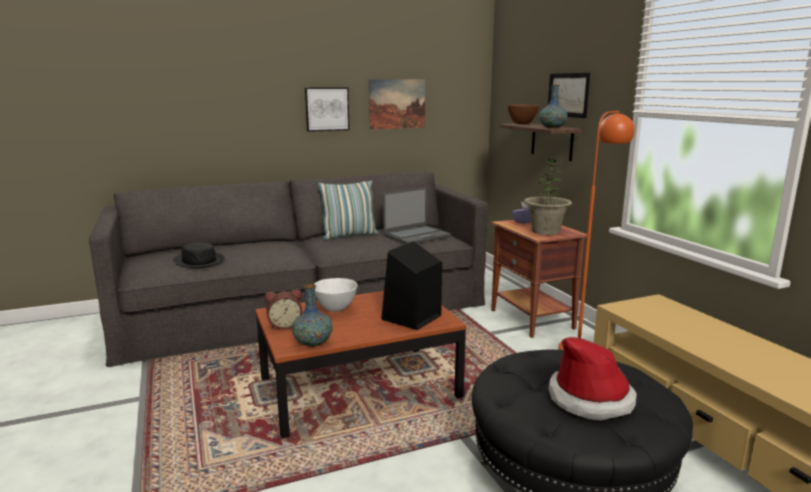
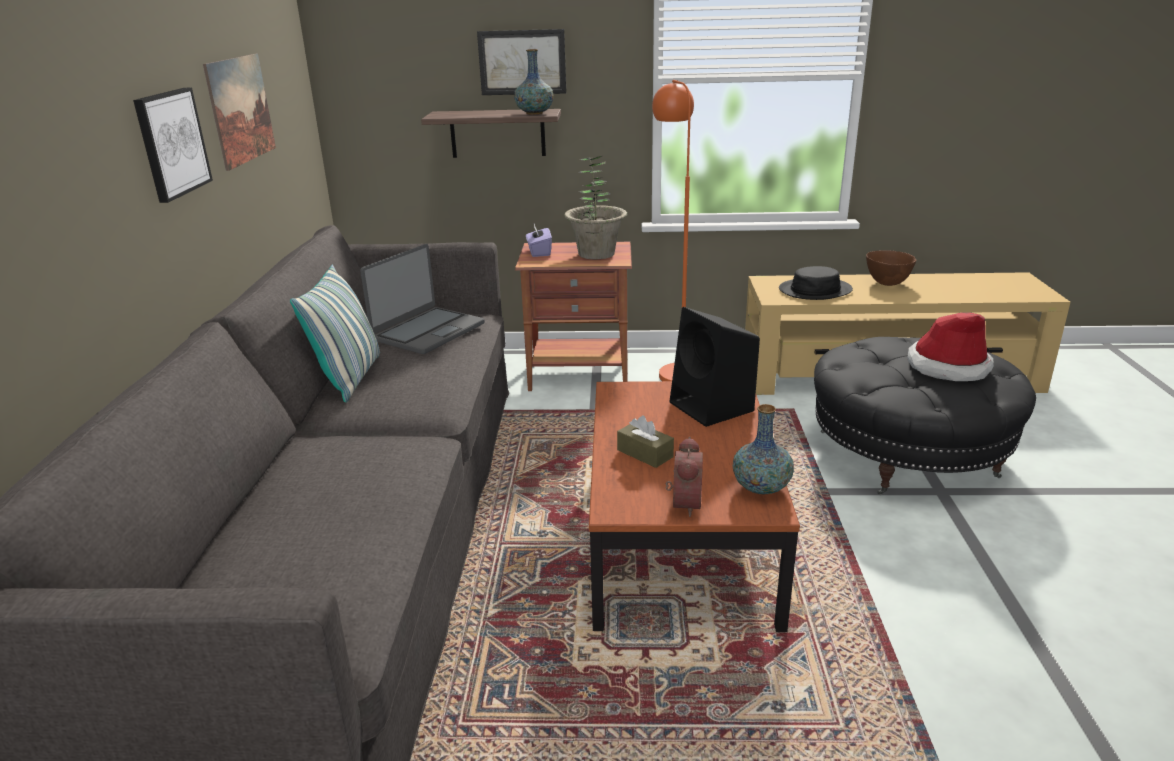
camera: 65 degrees left, 10 degrees up
(199, 261) = (321, 549): black hat -> black hat (815, 290)
(335, 309) = (645, 453): white bowl -> brown tissue box
(416, 236) = (428, 331): laptop -> laptop turned 45 degrees clockwise
(522, 124) = (450, 114): brown bowl -> brown bowl (887, 283)

